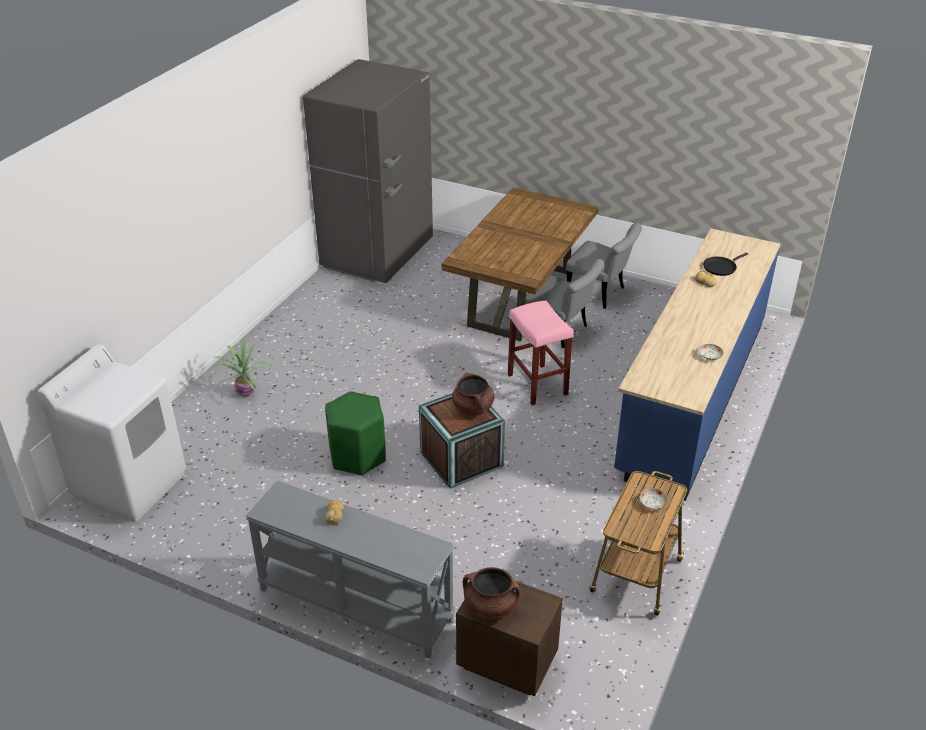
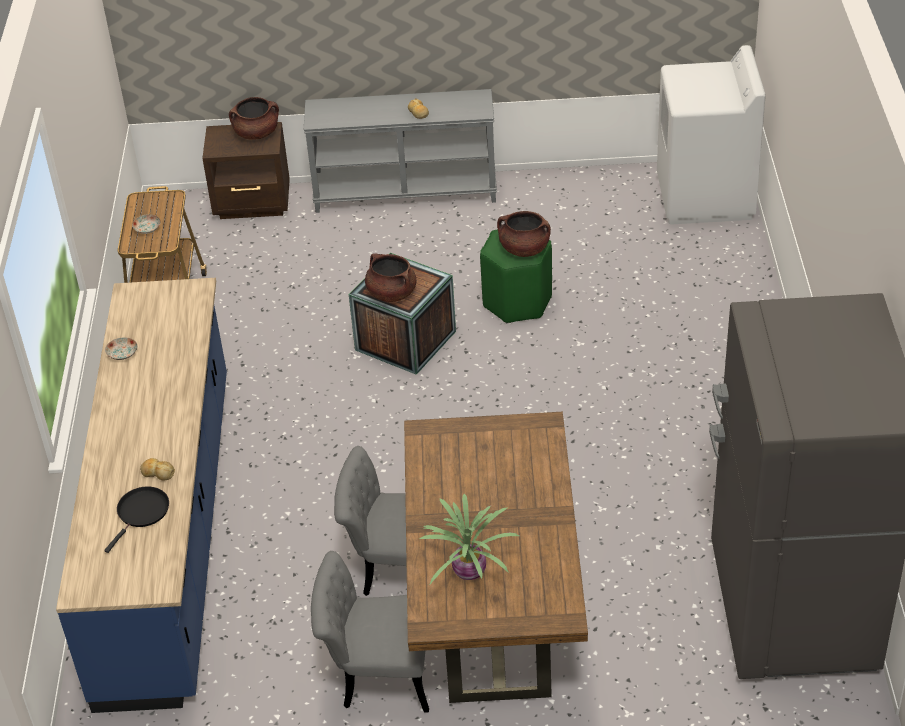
camera: 155 degrees right, 5 degrees up
(247, 392) = (710, 319): potted plant -> potted plant (467, 572)
(351, 403) = (524, 249): none -> brown cooking pot
(536, 384) = (379, 466): pink stool -> none

